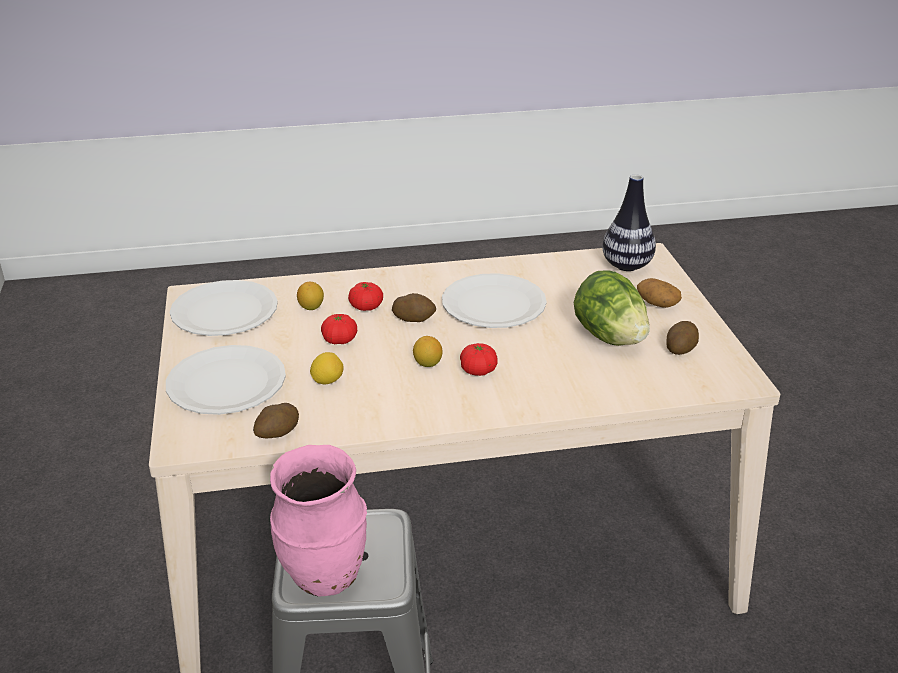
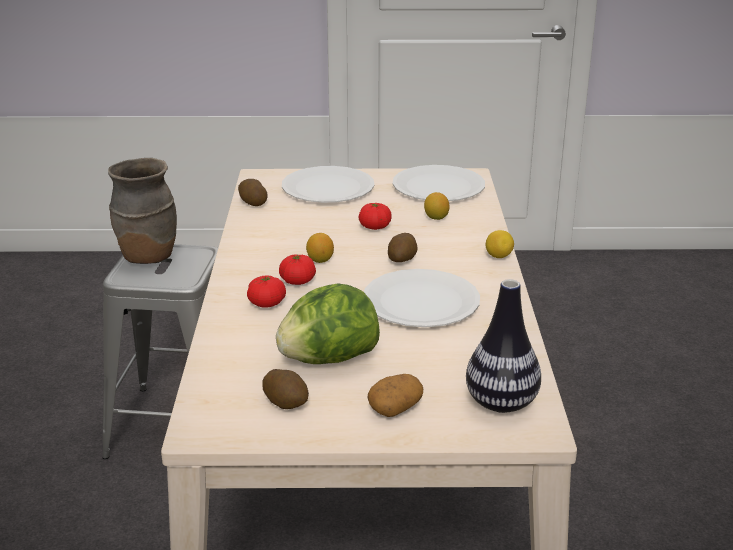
camera: 100 degrees right, 5 degrees down
(324, 576) = (147, 257): pink vase -> brown vase
(327, 381) = (313, 220): lemon -> lemon (498, 256)
(366, 307) = (431, 240): tomato -> tomato (266, 303)

